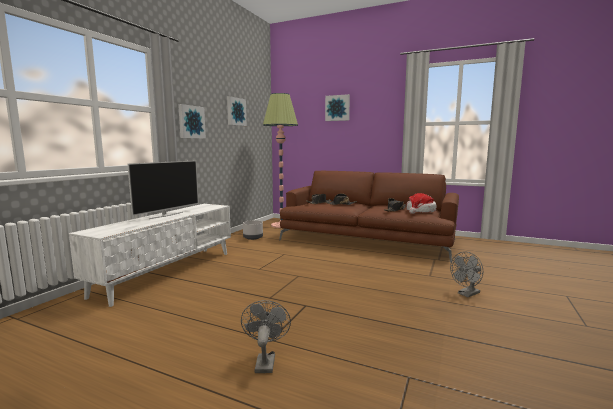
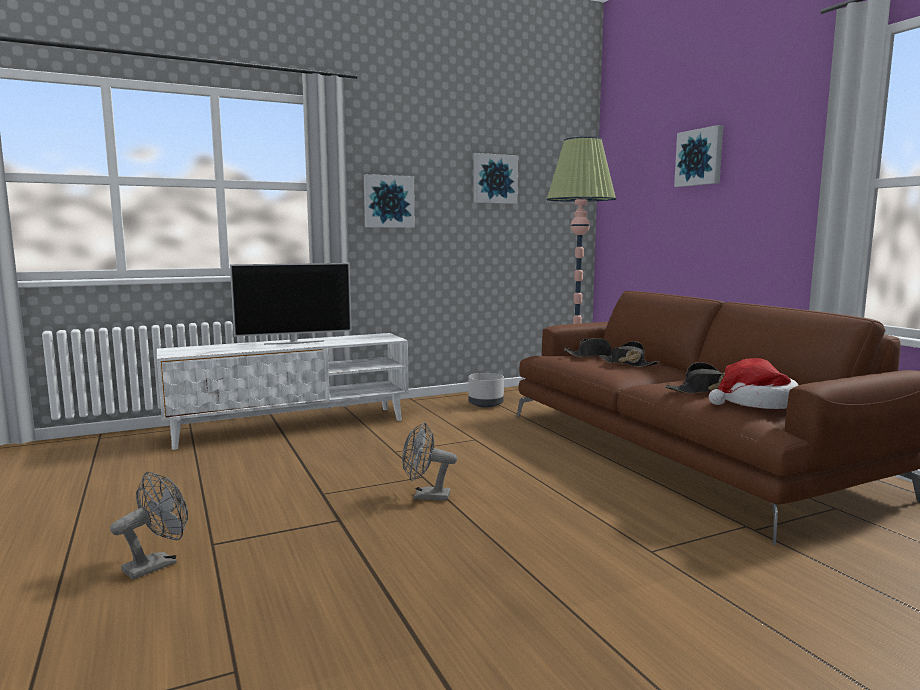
camera: 40 degrees right, 0 degrees up
(466, 294) = (645, 613): grey fan -> grey fan (425, 496)

